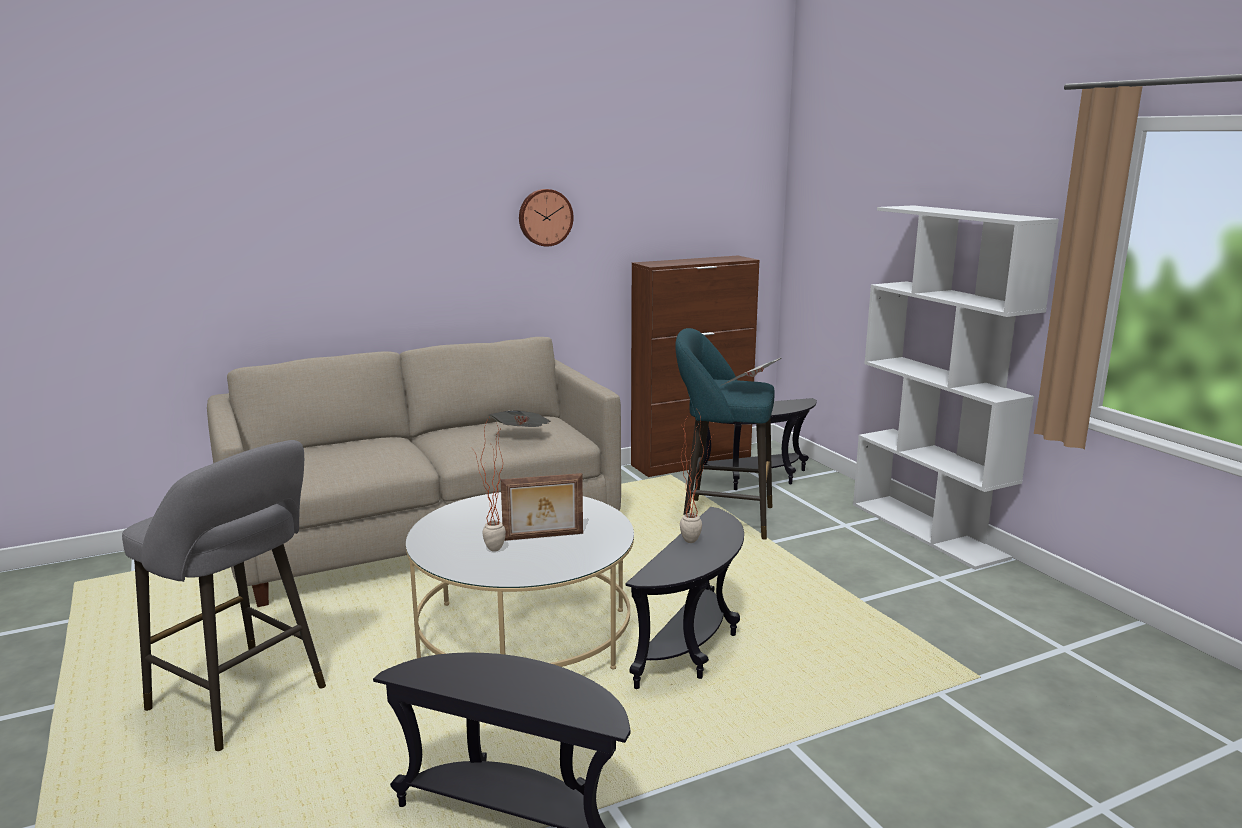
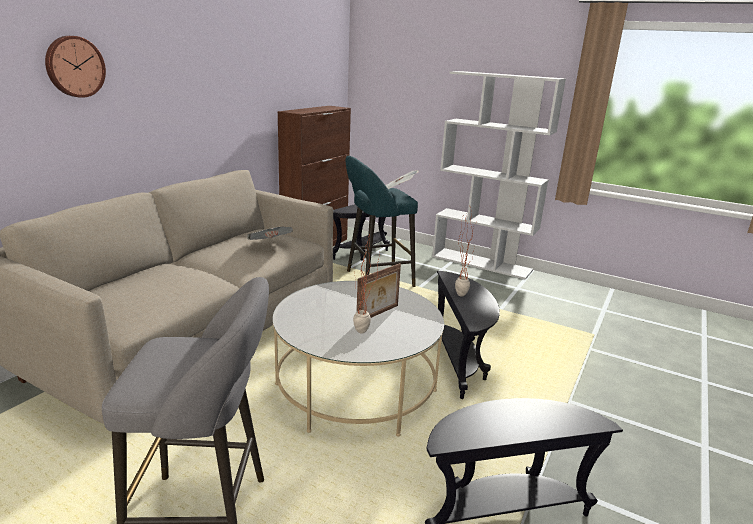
camera: 35 degrees left, 5 degrees up
(545, 217) = (226, 76): wall clock -> wall clock (74, 66)

